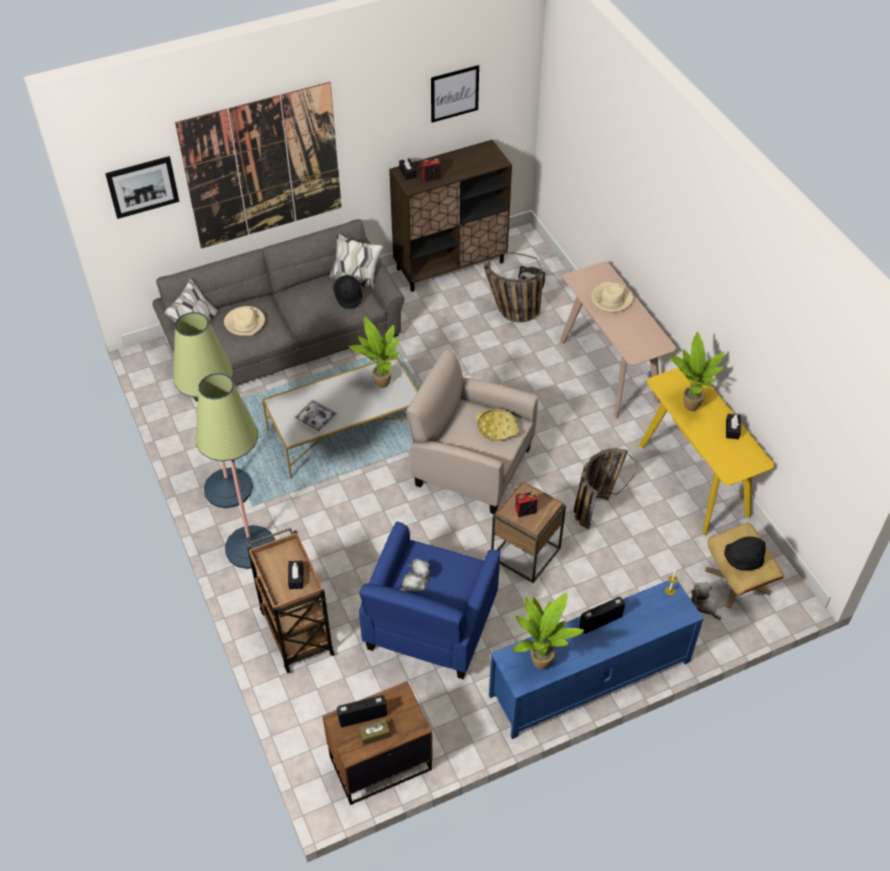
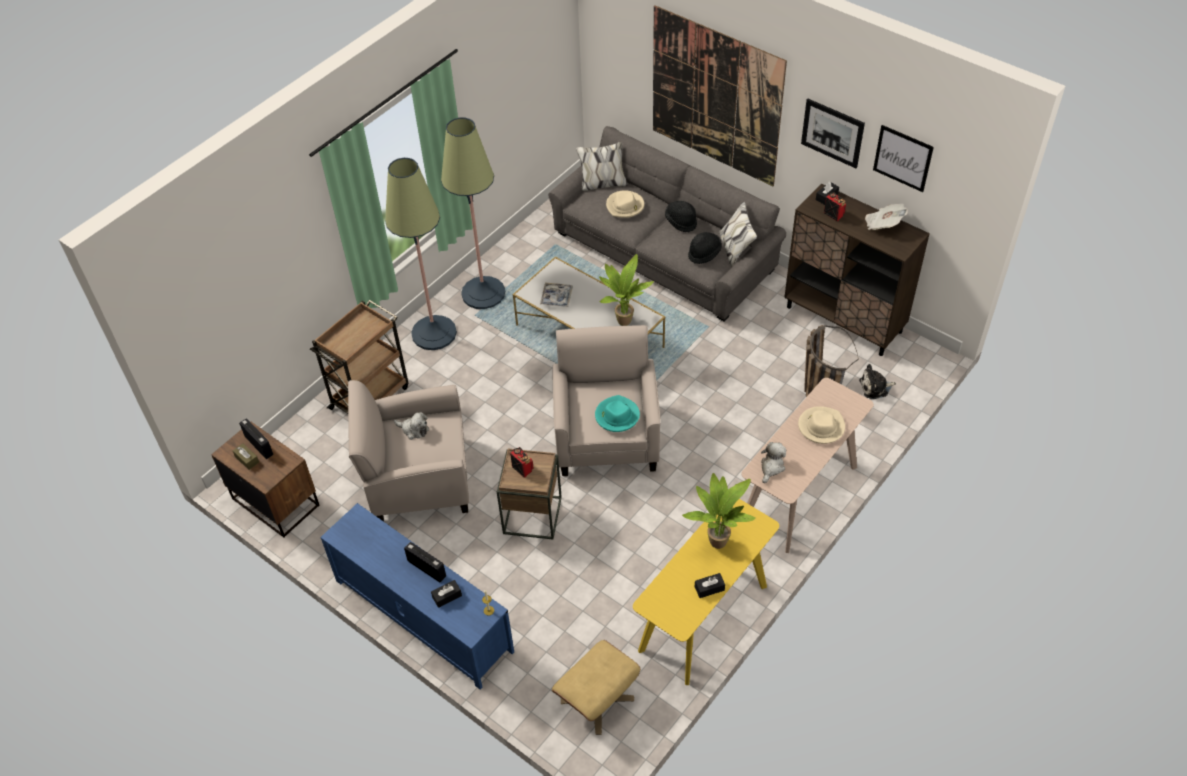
camera: 65 degrees right, 0 degrees up
(142, 187) = (621, 43): picture -> picture (832, 133)
(296, 578) = (352, 342): black tissue box -> black tissue box (447, 596)
(430, 626) = (419, 480): blue armchair -> beige armchair
(463, 157) = (883, 224): none -> newspaper
(496, 428) = (617, 416): yellow tray -> turquoise hat
(539, 661) = (364, 539): potted plant -> none
(596, 504) = (621, 548): basket -> none
(704, 605) = (552, 679): plush toy -> plush toy (771, 467)
(742, 560) = (583, 673): black hat -> black hat (681, 222)

